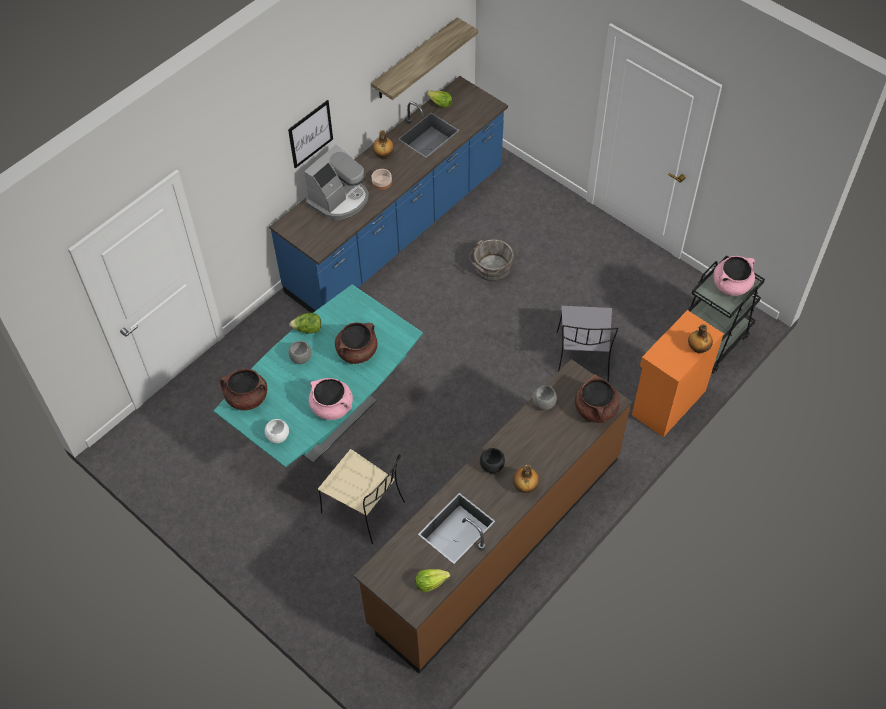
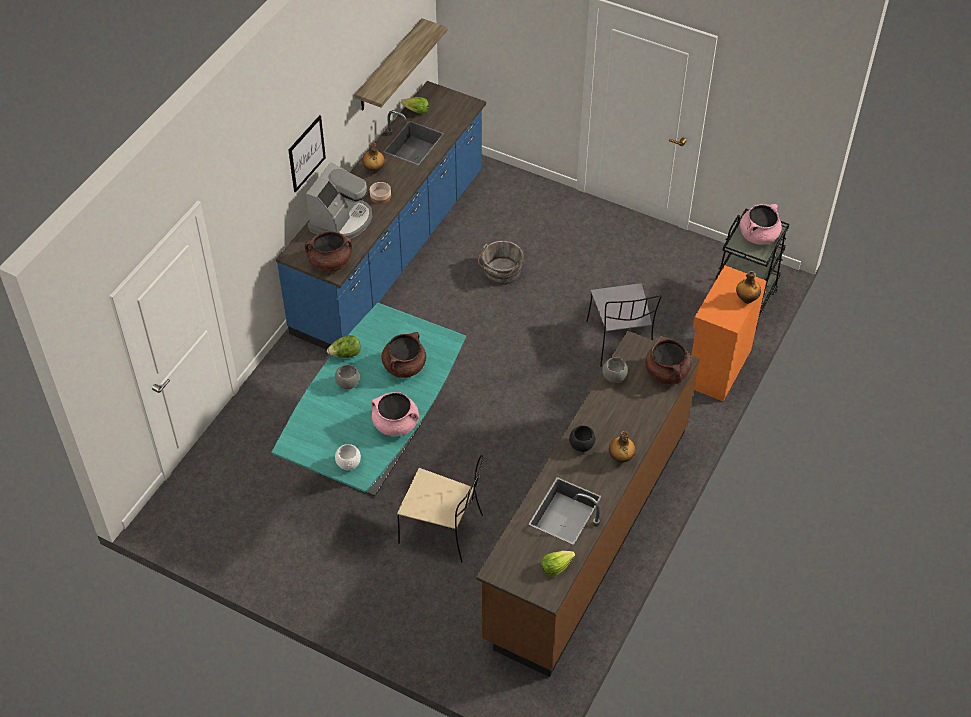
camera: 15 degrees left, 5 degrees down
(247, 398) = (303, 433): brown cooking pot -> brown cooking pot (330, 263)

